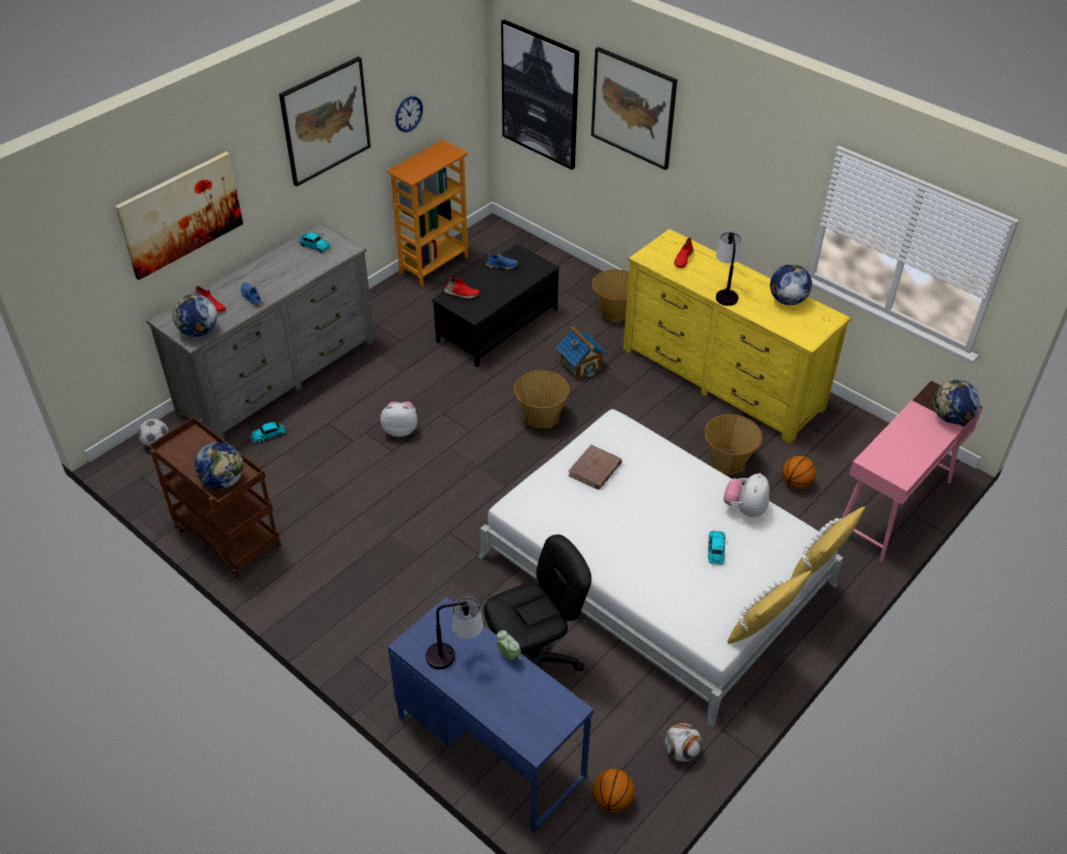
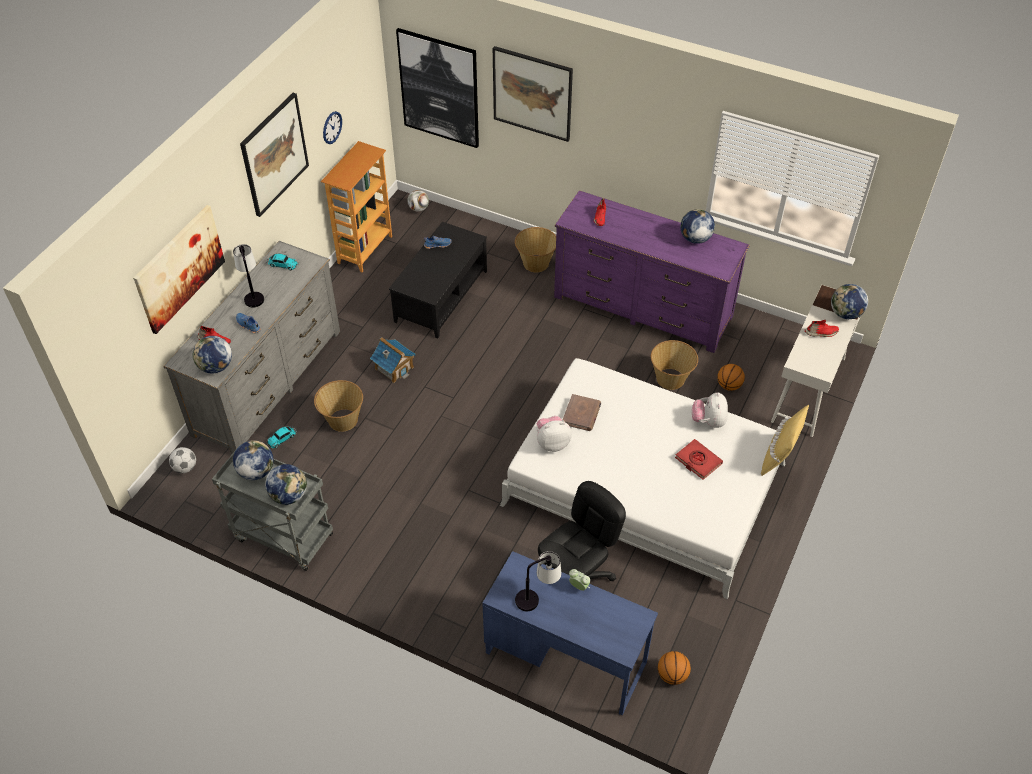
camera: 15 degrees left, 5 degrees up
(199, 449) = (256, 471): none -> globe
(225, 536) = (282, 537): brown cart -> grey cart
(400, 429) = (394, 409): plush toy -> plush toy (552, 442)
(462, 294) = (413, 279): red shoe -> red shoe (821, 333)
(541, 416) = (507, 372): basket -> basket (342, 420)
(580, 364) = (524, 318): toy house -> toy house (394, 368)
(681, 751) = (710, 624): football -> football (418, 209)
(716, 550) = (698, 461): toy car -> red book
(721, 378) = (642, 307): yellow dresser -> purple dresser
(724, 292) = (643, 241): table lamp -> table lamp (252, 294)
(763, 629) = (753, 517): yellow pillow -> none
(893, 507) = (808, 390): pink desk -> white desk

